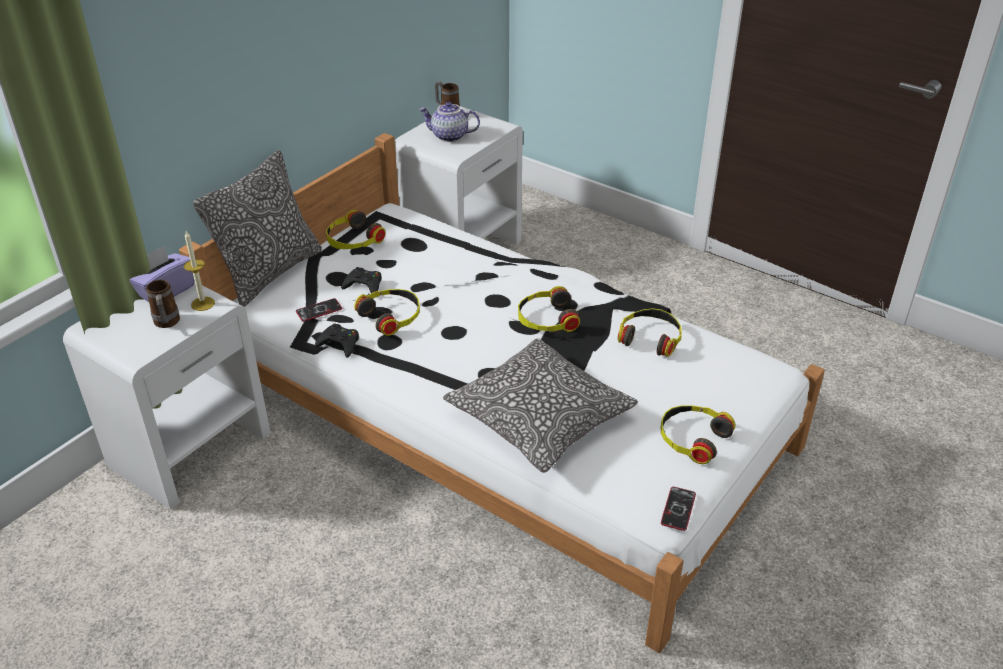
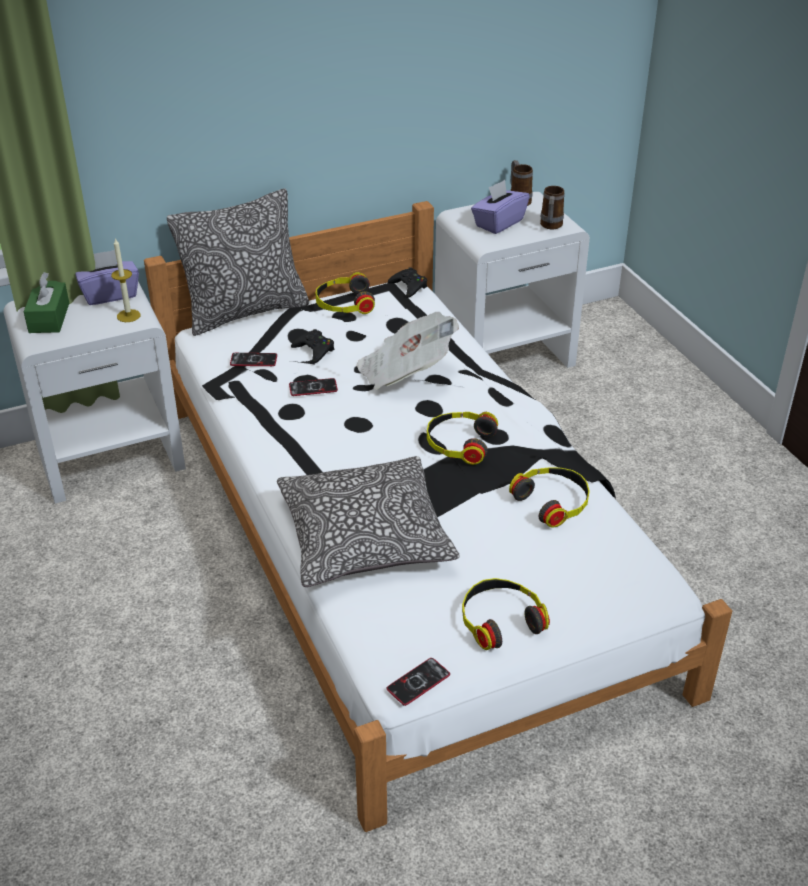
camera: 30 degrees right, 0 degrees up
(124, 329) = (49, 317): none -> green tissue box
(167, 324) = (84, 324): mug -> mug (550, 226)
(339, 344) = (245, 398): black game controller -> black game controller (409, 286)
(391, 316) = (313, 388): headphones -> phone
(449, 136) = (498, 223): teapot -> purple tissue box
(455, 278) = (405, 372): none -> newspaper

